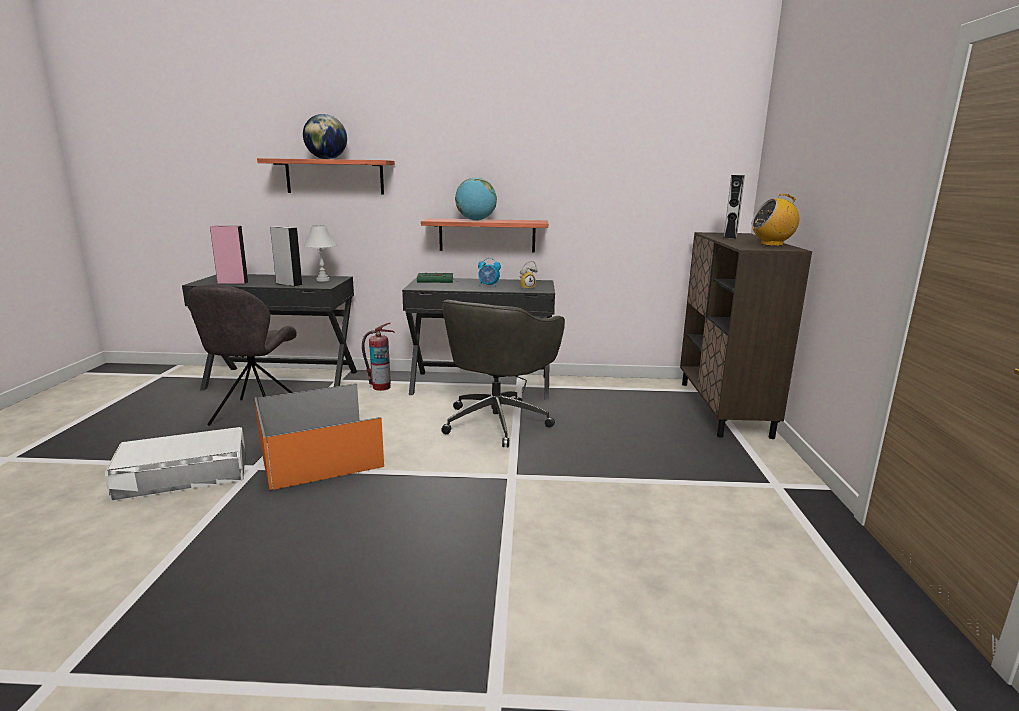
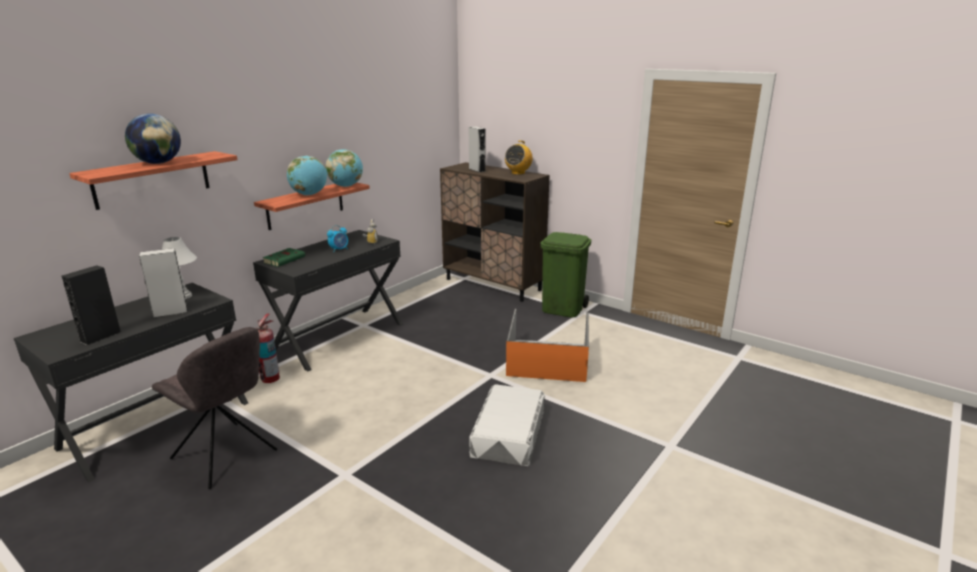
camera: 55 degrees left, 5 degrees up
(183, 474) = (307, 517): white storage box -> white storage box (508, 432)
(233, 283) = (100, 337): pink speaker -> black speaker
(320, 455) = (365, 439): orange storage box -> orange storage box (549, 360)
(498, 421) = (410, 353): grey office chair -> none
(526, 221) = (346, 186): none -> globe
(755, 469) = (563, 309): none -> green trash can

